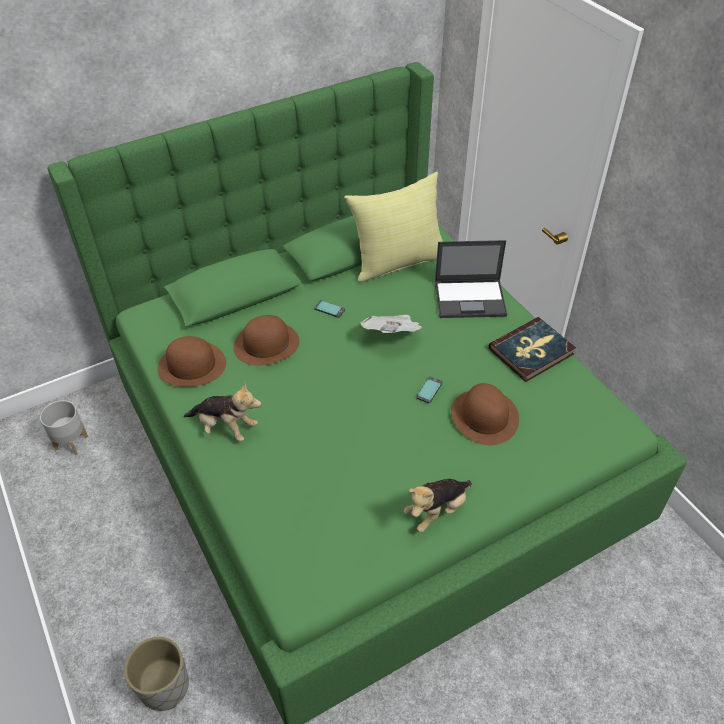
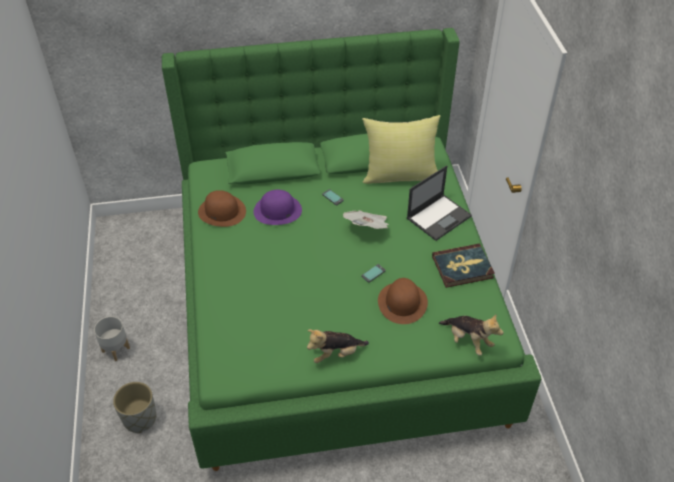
camera: 20 degrees right, 0 degrees up
(72, 442) = (143, 245): grey planter -> grey planter (116, 350)
(225, 427) = (225, 259): plush toy -> plush toy (468, 341)
(266, 344) = (277, 210): brown hat -> purple hat
(471, 298) = (439, 217): laptop -> laptop turned 60 degrees counterclockwise

